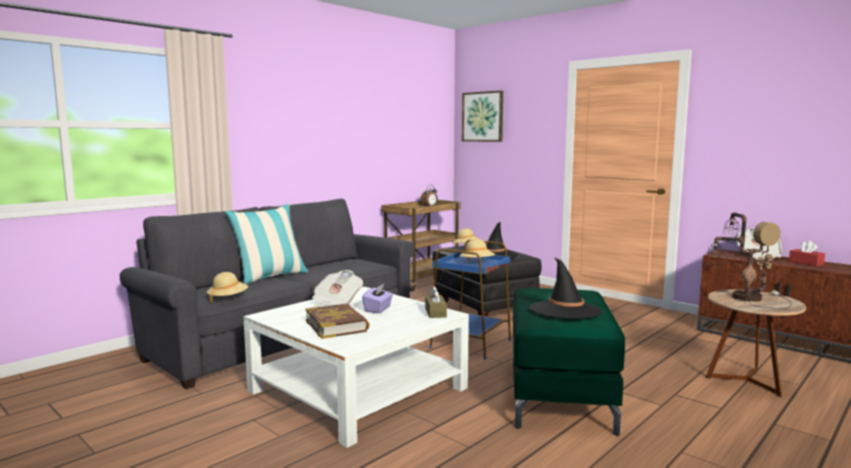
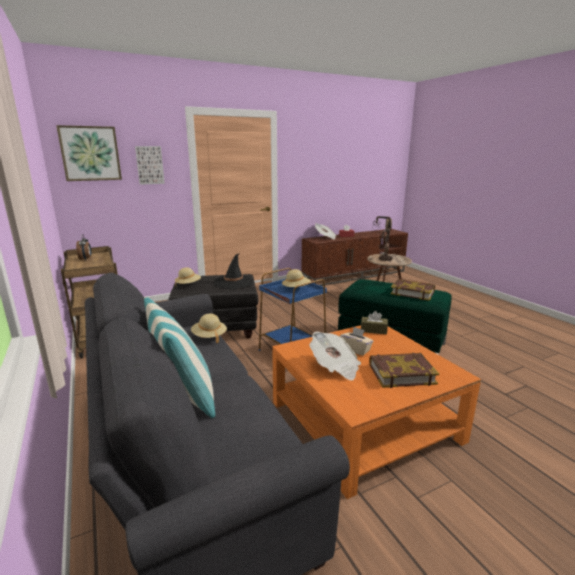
camera: 70 degrees left, 10 degrees up
(227, 298) = (275, 435): beige hat -> beige hat (209, 336)
(358, 389) = (363, 421): white coffee table -> orange coffee table
(378, 309) = (356, 349): purple tissue box -> beige tissue box
(527, 127) = (149, 165): none -> picture
(565, 310) = (412, 292): black hat -> book

